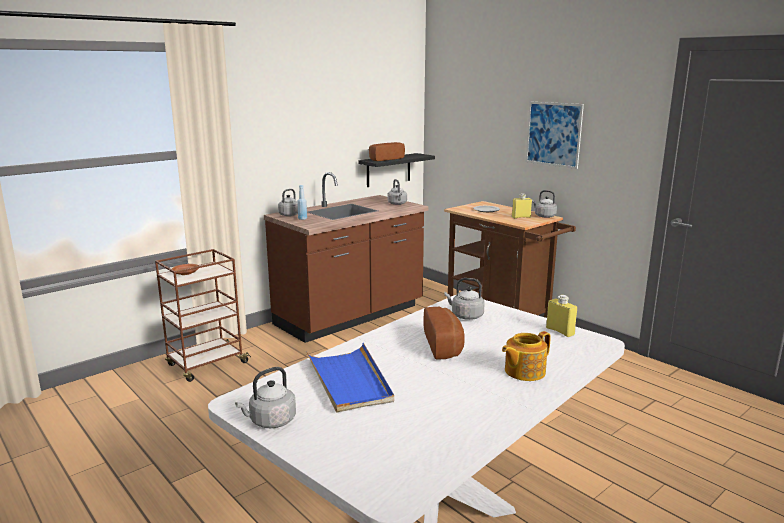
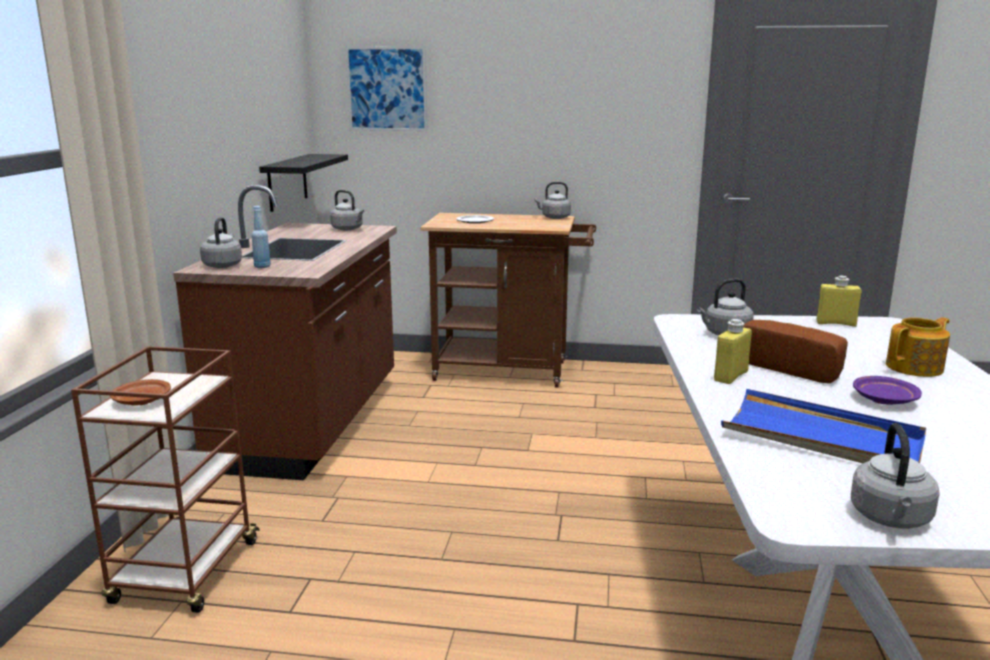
camera: 40 degrees left, 0 degrees up
(384, 159) = (296, 162): bread -> none
(442, 378) = (884, 399): none -> purple plate
(521, 217) = (534, 222): yellow bottle -> yellow bottle (730, 376)
(523, 371) = (915, 367): teapot -> teapot turned 135 degrees counterclockwise
(553, 134) = (549, 106): picture -> picture (387, 89)

